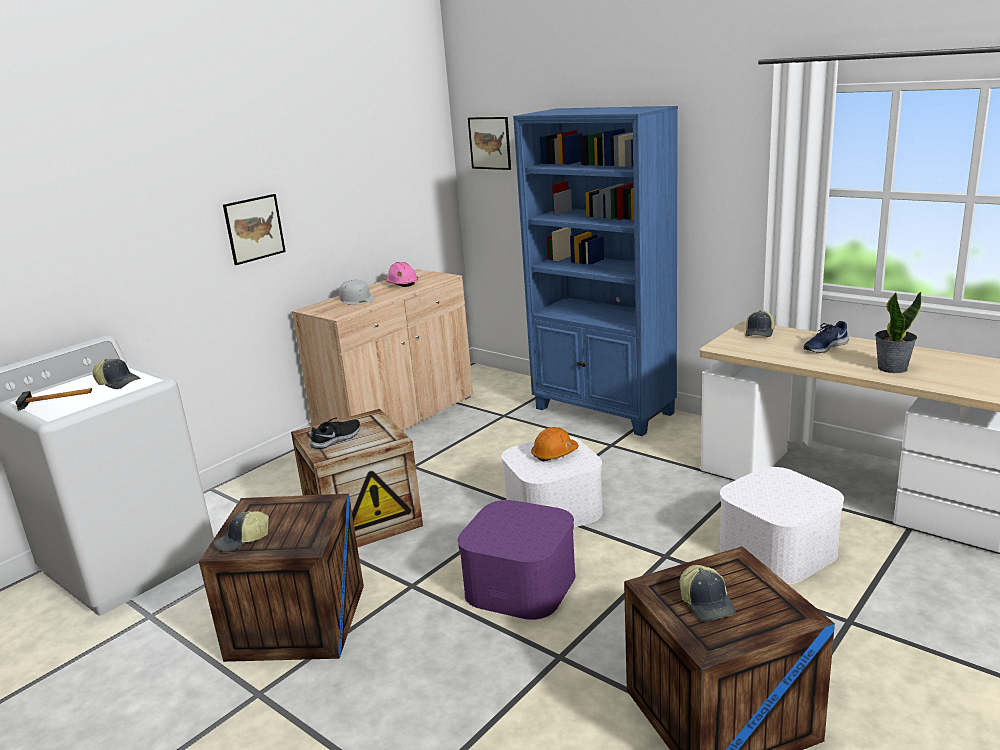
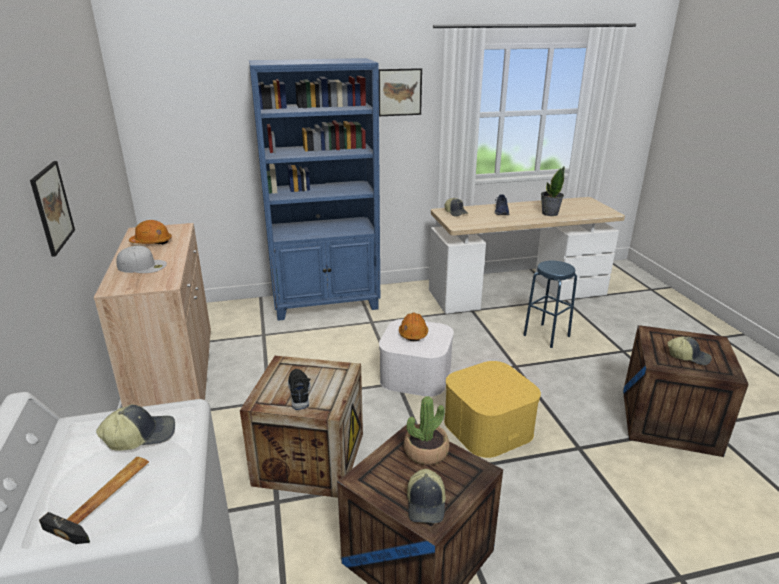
camera: 55 degrees left, 5 degrees up
(311, 515) = (426, 451): none -> potted plant
(401, 283) = (152, 242): pink hard hat -> orange hard hat
(490, 143) = (164, 95): picture -> picture (399, 92)
(521, 584) = (488, 426): purple storage box -> yellow storage box
(777, 550) = (546, 335): white storage box -> blue stool

